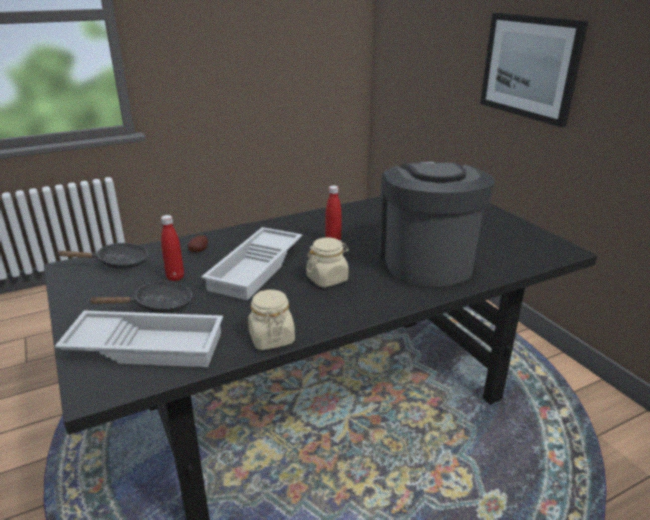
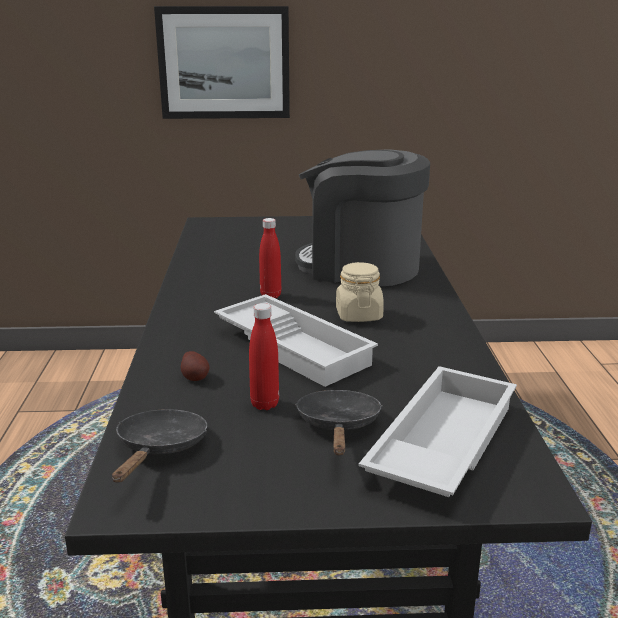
camera: 65 degrees left, 5 degrees down
(271, 338) = (466, 365): beige jar -> none

